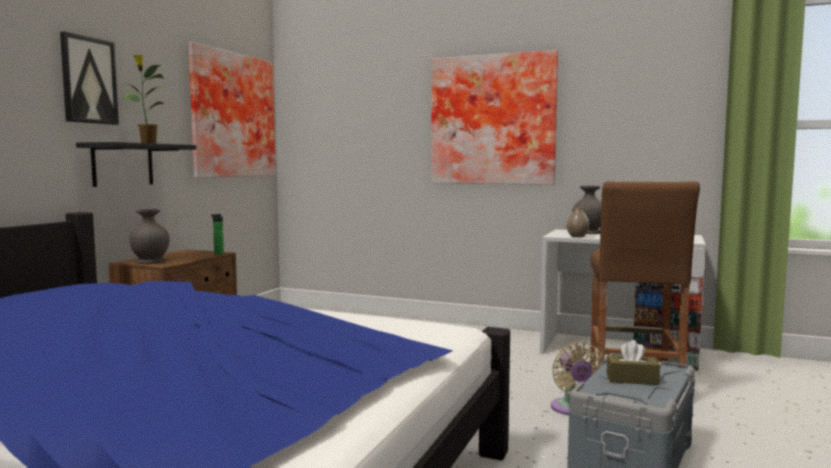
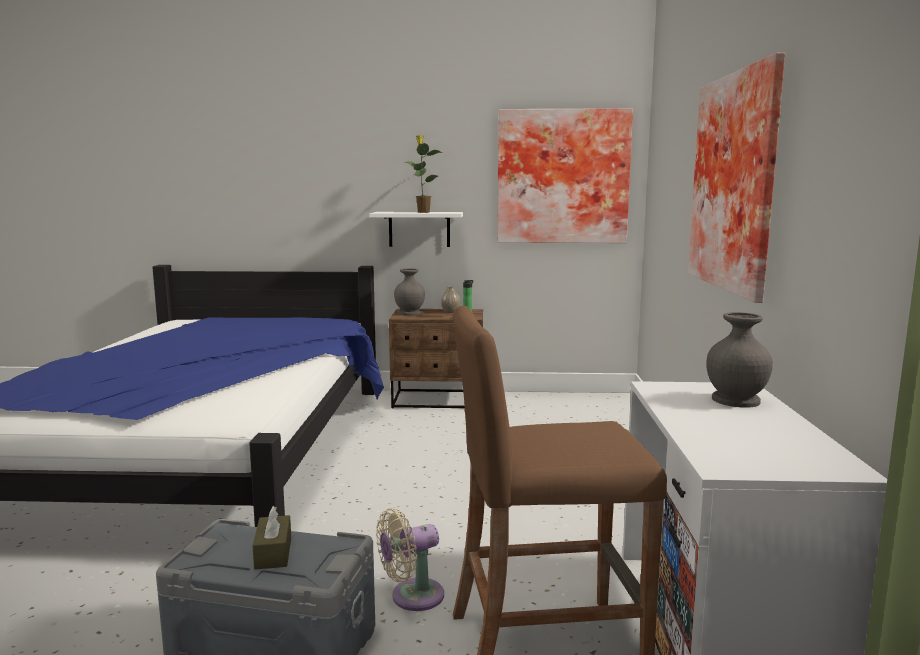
camera: 70 degrees right, 5 degrees up
(88, 80) = (390, 161): picture -> none
(122, 164) = (419, 229): black shelf -> white shelf
(577, 236) = (662, 396): vase -> vase (450, 312)

